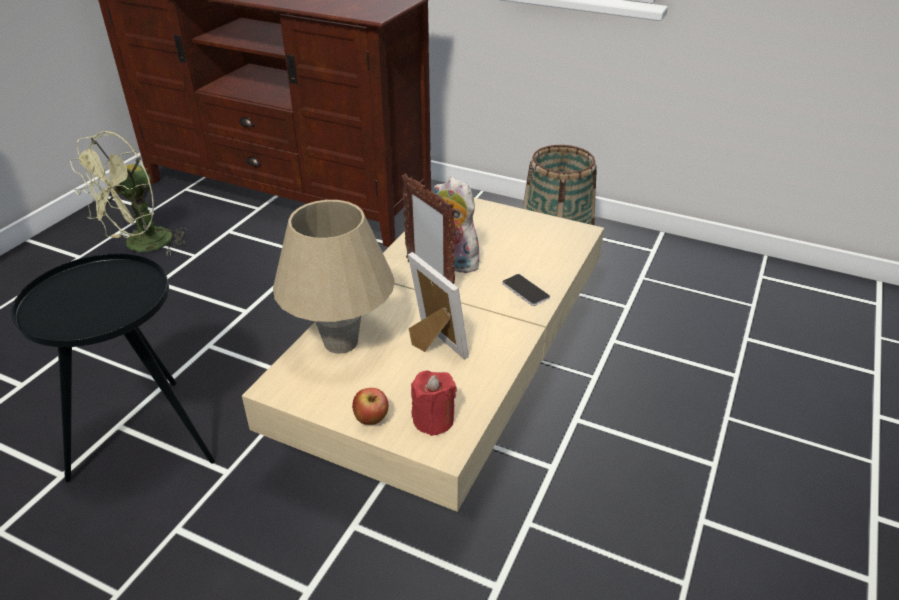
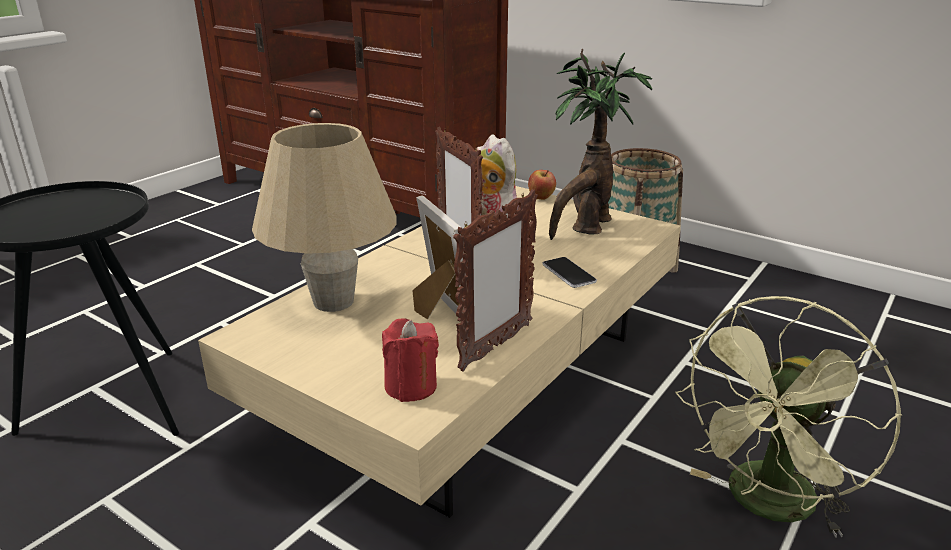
camera: 10 degrees right, 10 degrees down
(141, 246) = (194, 232): green fan -> green fan (765, 505)
(371, 420) = (335, 378): apple -> apple (541, 198)
(487, 374) = (495, 347): none -> picture frame
(527, 238) = (585, 228): none -> potted plant

